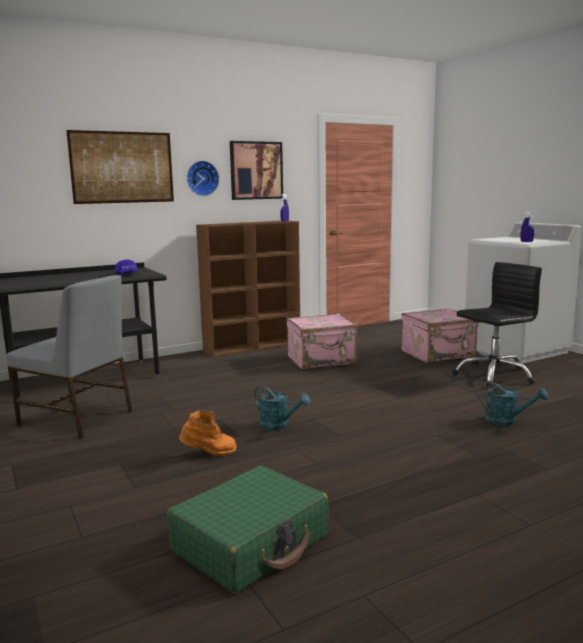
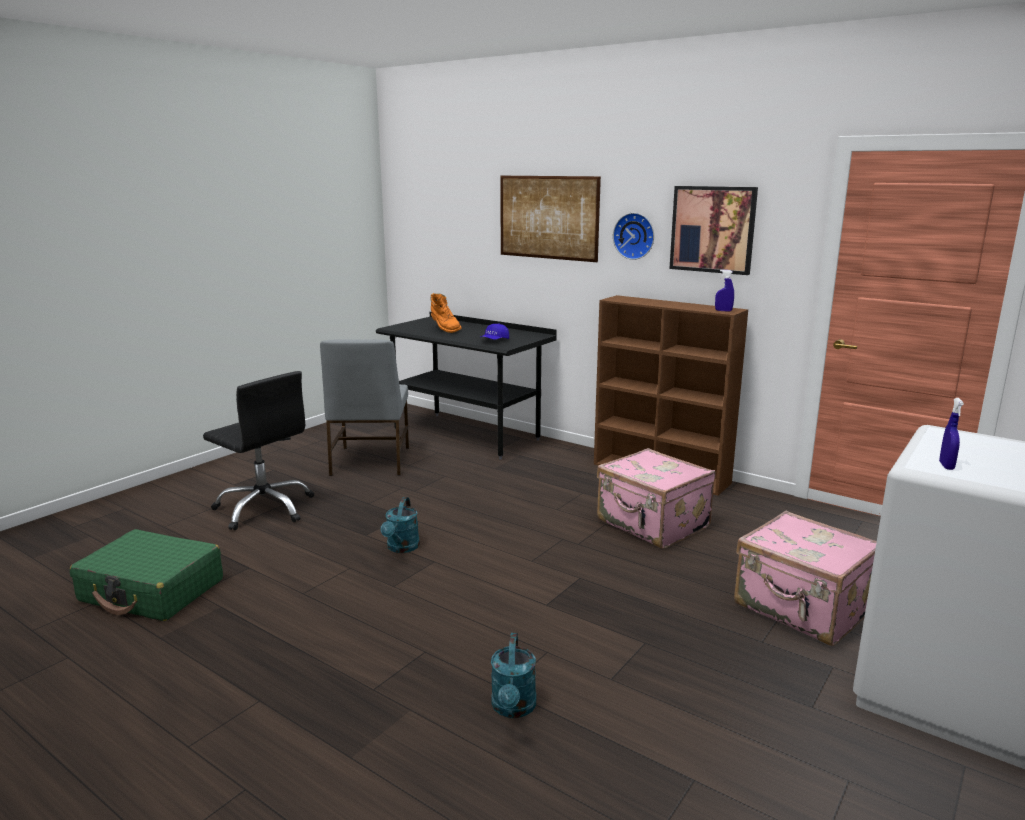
camera: 65 degrees right, 5 degrees up
(209, 454) = (317, 532): orange boot -> orange boot (444, 329)
(493, 375) = (742, 678): black office chair -> black office chair (265, 508)

